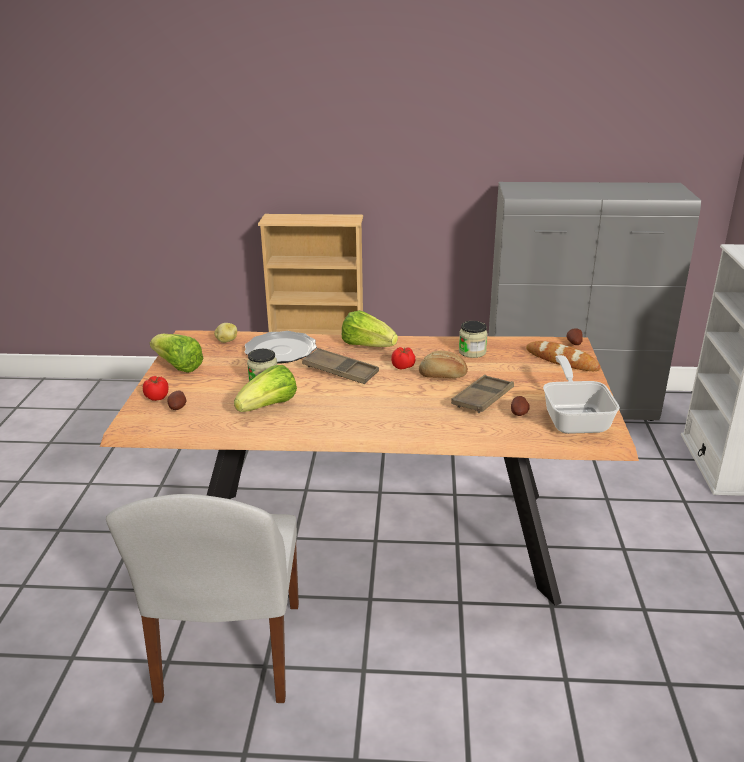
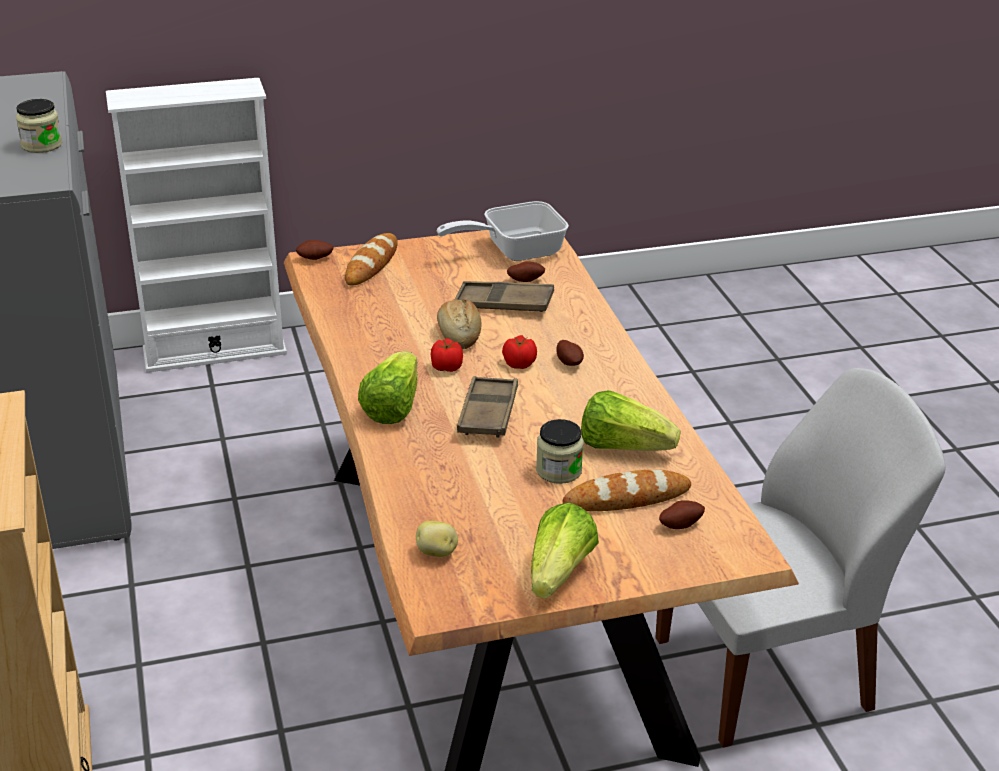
camera: 110 degrees left, 5 degrees up
(157, 397) = (665, 556): tomato -> tomato (518, 364)
(218, 397) = (627, 498): none -> bread
(281, 350) = (446, 483): plate -> none
(383, 408) = (569, 362): none -> potato
(472, 352) = (374, 323): jar -> jar (42, 145)

